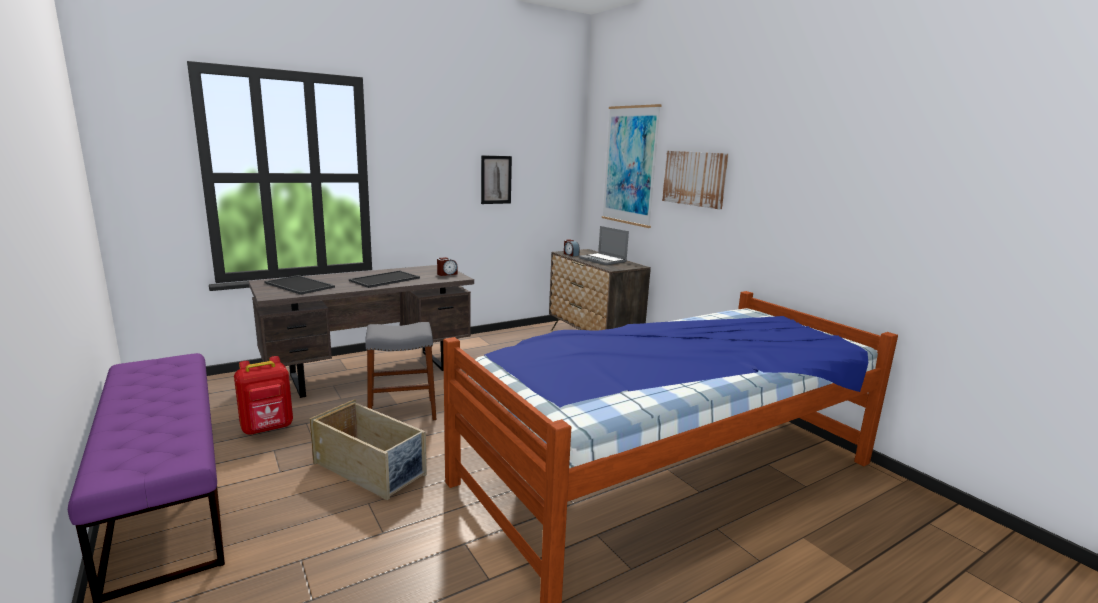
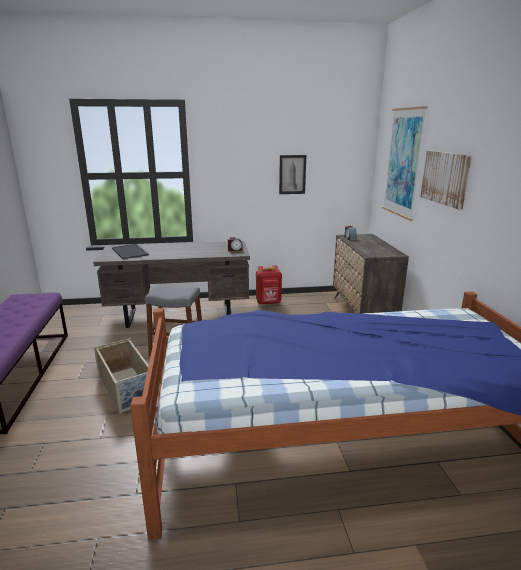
camera: 25 degrees right, 5 degrees up
(268, 428) = (93, 346): red backpack -> red backpack (268, 303)
(385, 280) = (187, 251): tray -> none
(603, 260) = (372, 246): laptop -> none

